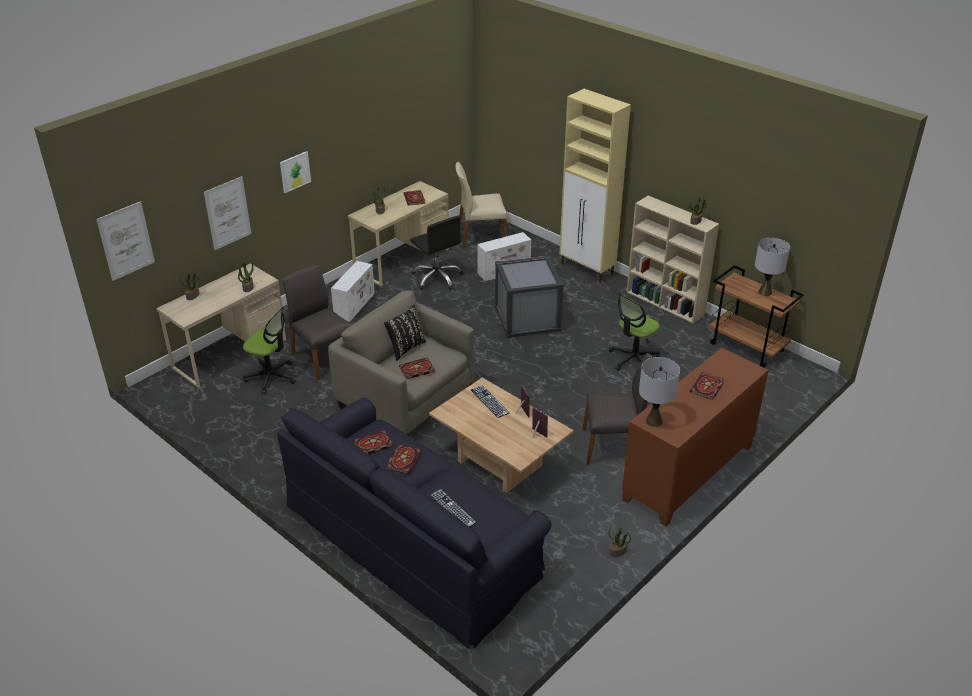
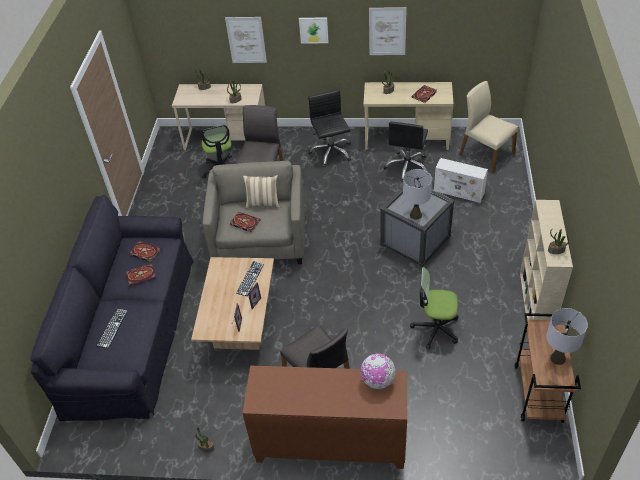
camera: 55 degrees right, 10 degrees up
(126, 241) = (158, 29): picture -> picture (387, 31)
(355, 305) = (331, 152): white storage box -> black office chair
(405, 348) = (263, 203): black pillow -> beige pillow
(587, 269) = (521, 233): beige cabinet -> none
(653, 421) = (263, 380): grey table lamp -> grey table lamp (415, 215)
(707, 388) = (338, 390): book -> none
(717, 365) = (377, 380): none -> globe

